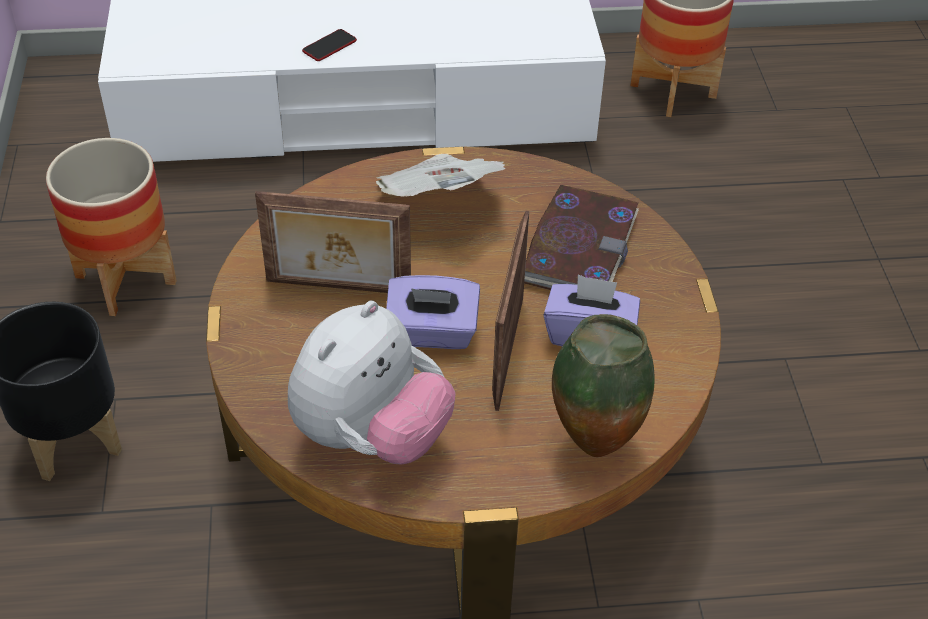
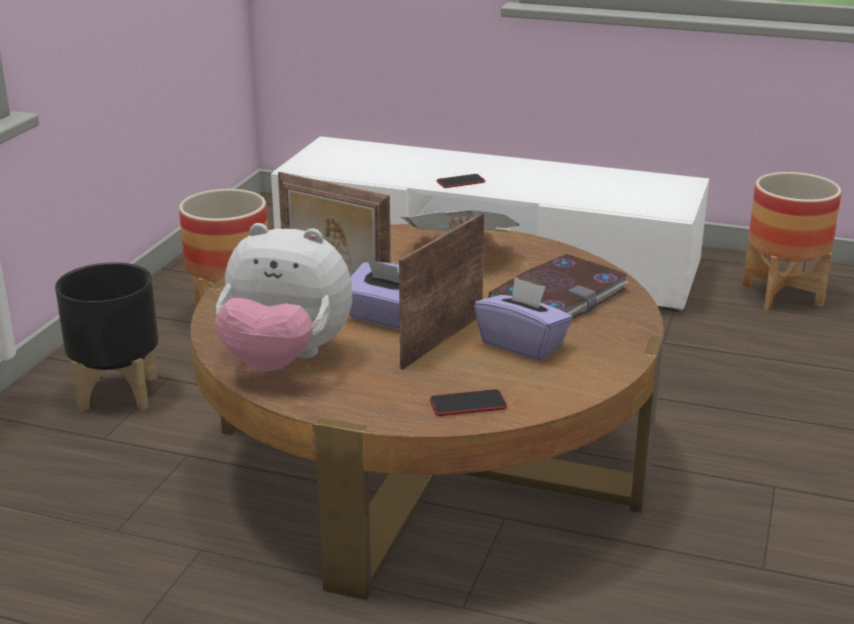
camera: 25 degrees right, 20 degrees down
(371, 436) = (285, 360): plush toy -> plush toy turned 45 degrees clockwise
(592, 443) = (468, 404): vase -> phone

